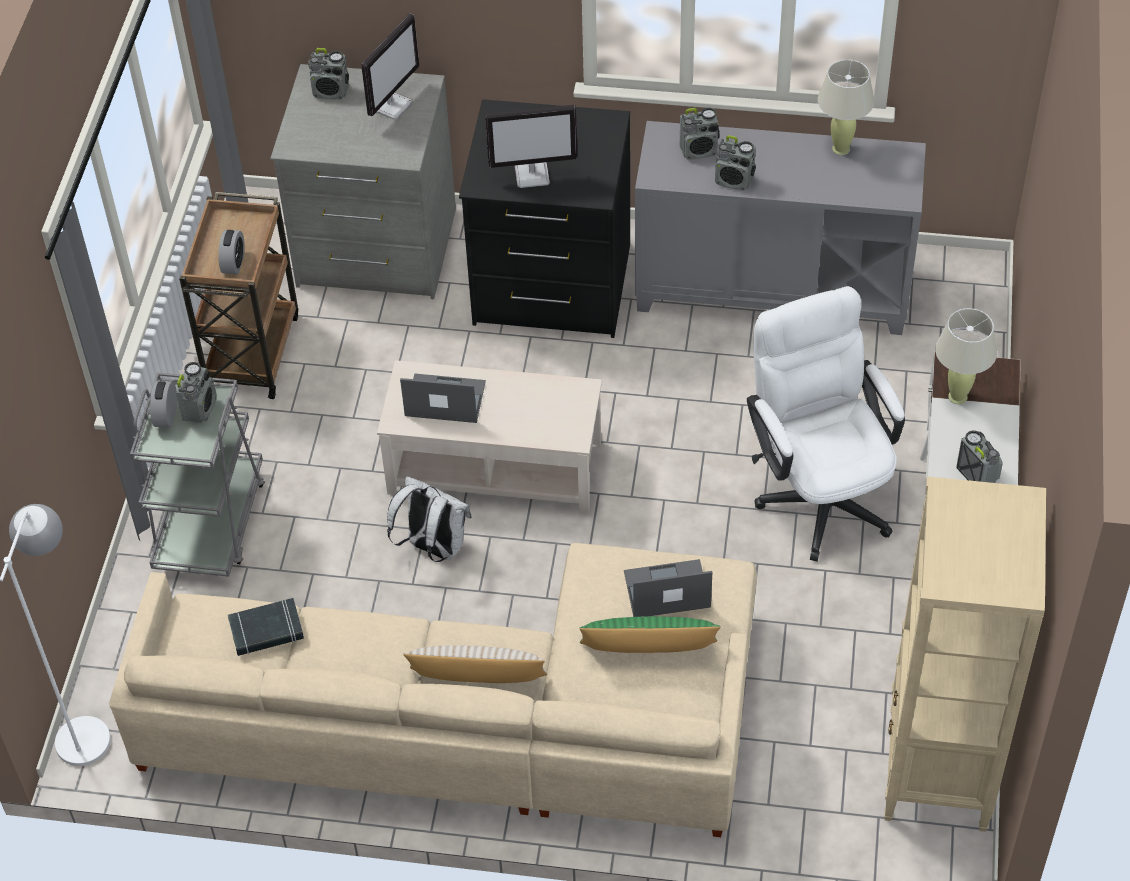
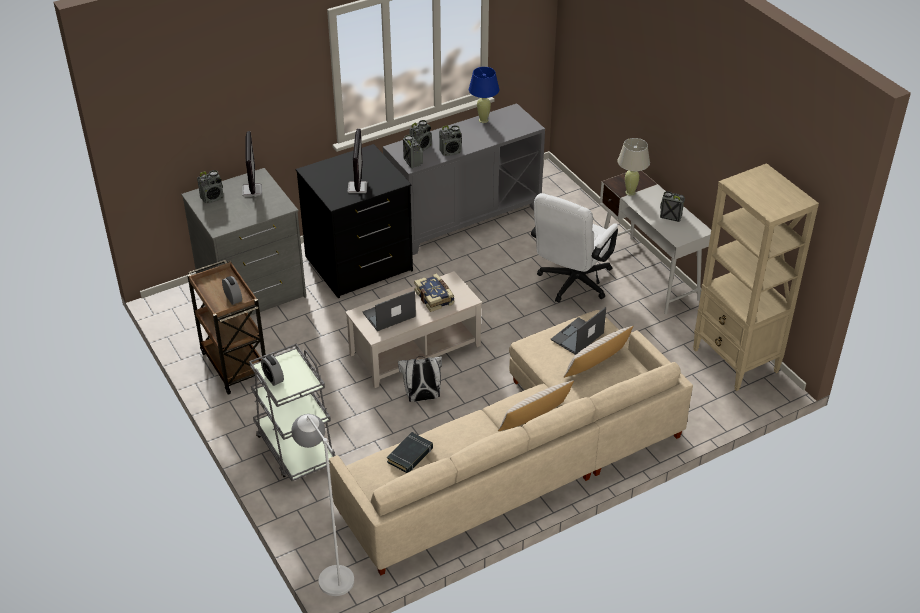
camera: 40 degrees left, 10 degrees down
(200, 408) = (288, 366): radio -> radio (413, 161)
(532, 408) = (435, 297): none -> book
(533, 175) = (357, 187): monitor -> monitor turned 45 degrees counterclockwise
(648, 650) = (596, 364): green pillow -> beige pillow
(819, 491) = (571, 284): white office chair -> white office chair turned 90 degrees counterclockwise
(840, 149) = (483, 120): beige table lamp -> blue table lamp

